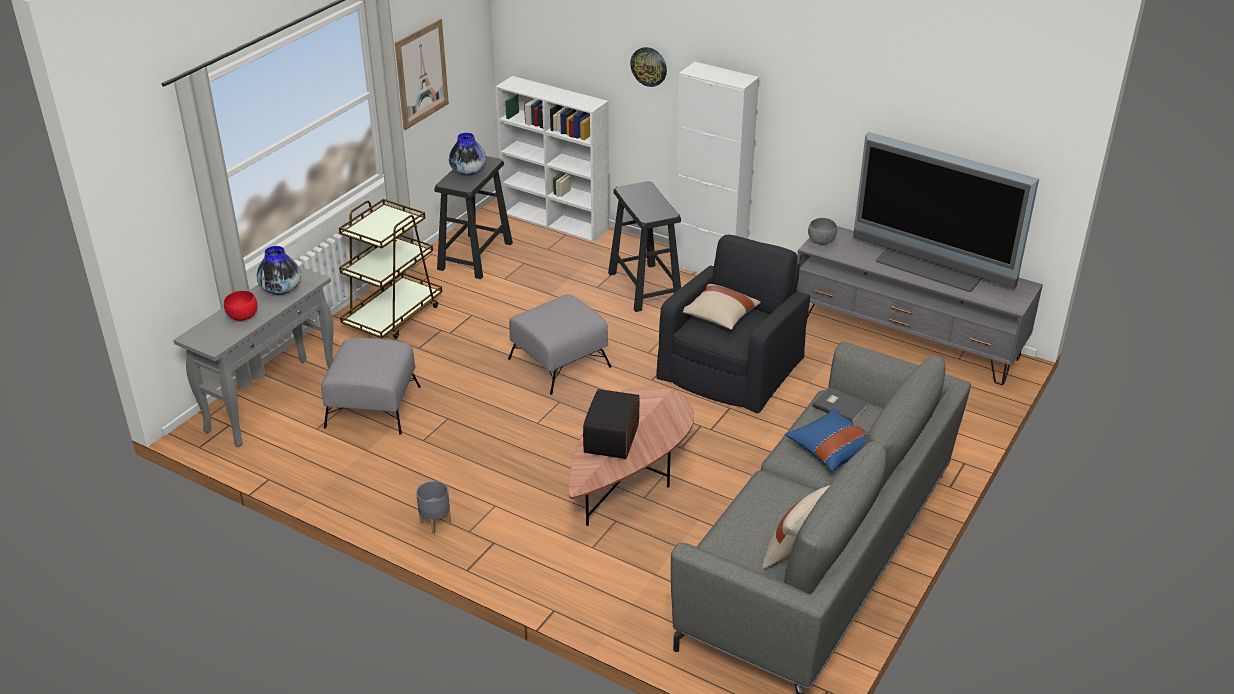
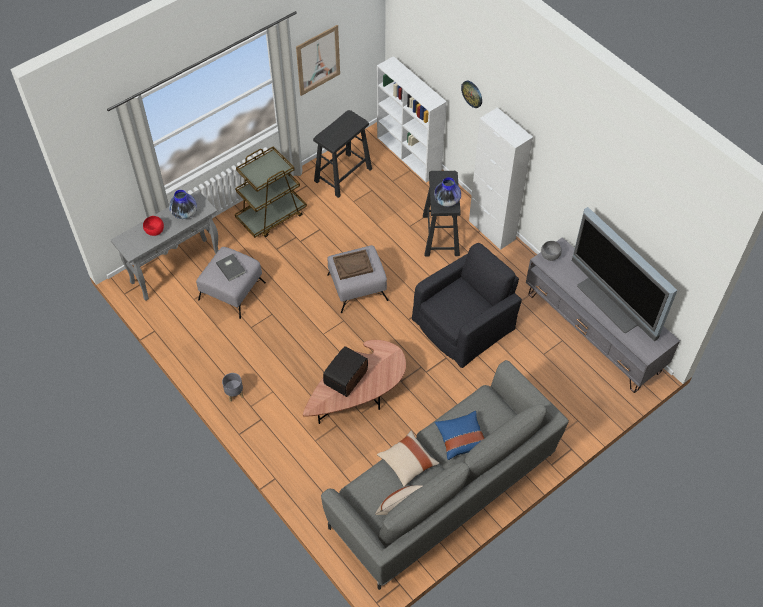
camera: 20 degrees right, 20 degrees up
(468, 171) = (340, 129): vase -> vase (447, 200)
(553, 316) = (353, 265): none -> brown tray
(719, 317) = (456, 298): beige pillow -> beige pillow (407, 462)
(839, 405) = (485, 405): grey book -> grey book (231, 267)

